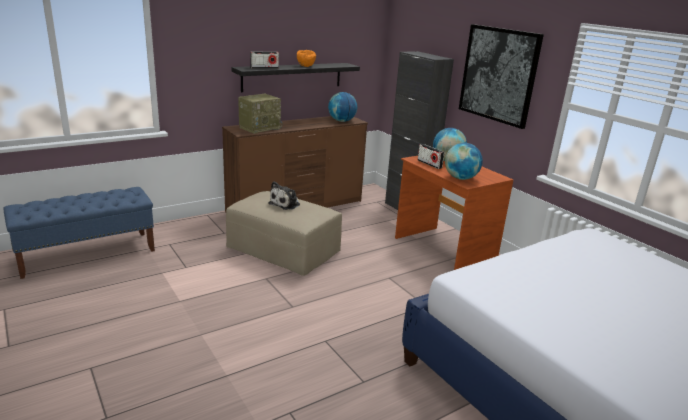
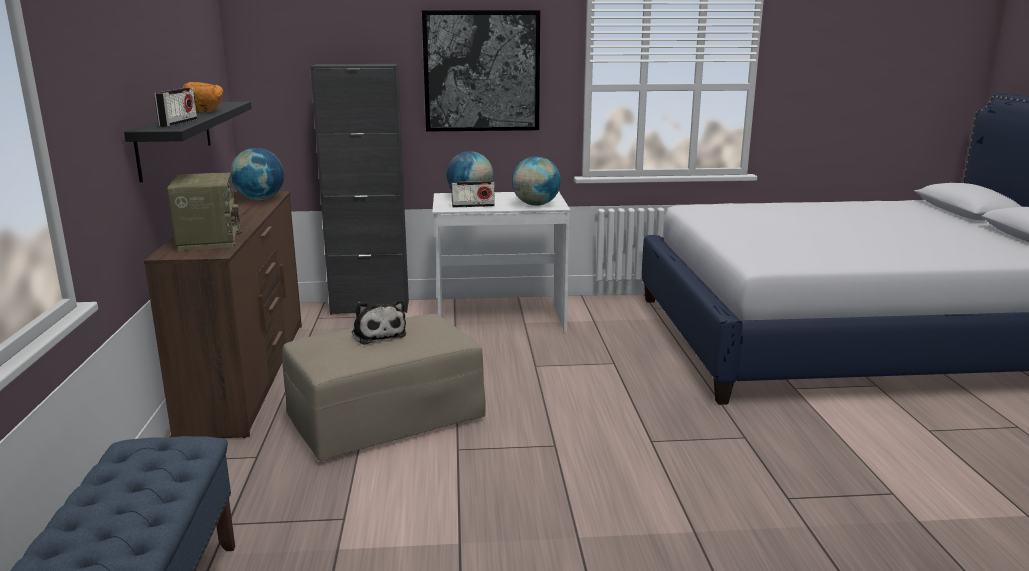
camera: 60 degrees left, 5 degrees down
(443, 250) = (500, 320): brown desk -> white desk

